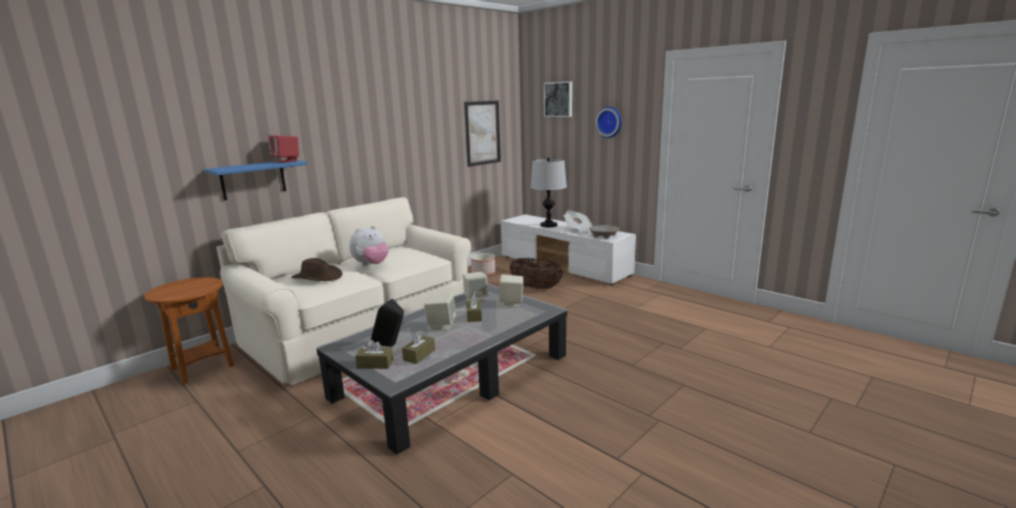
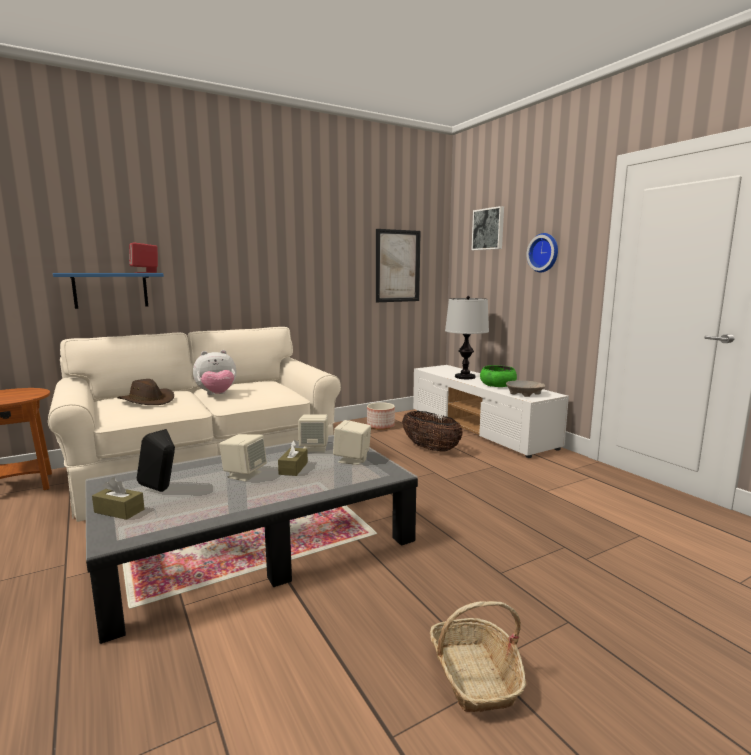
camera: 15 degrees right, 5 degrees down
(419, 355) = (180, 508): brown tissue box -> none
(579, 230) = (497, 385): newspaper -> green bowl
(645, 422) = (474, 676): none -> basket

